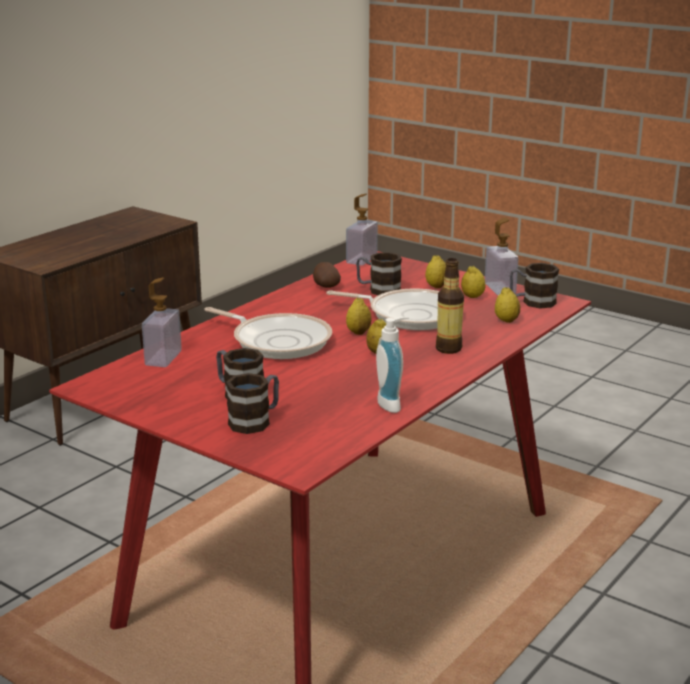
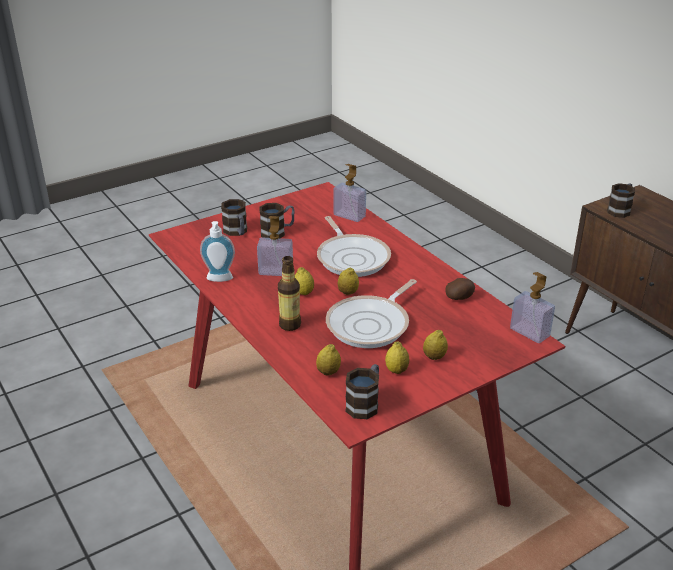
camera: 110 degrees right, 10 degrees up
(278, 341) = (352, 257): frying pan -> frying pan turned 75 degrees counterclockwise
(378, 290) = (439, 322): mug -> mug (620, 210)
(500, 288) = (411, 394): soap dispenser -> soap dispenser (276, 271)

